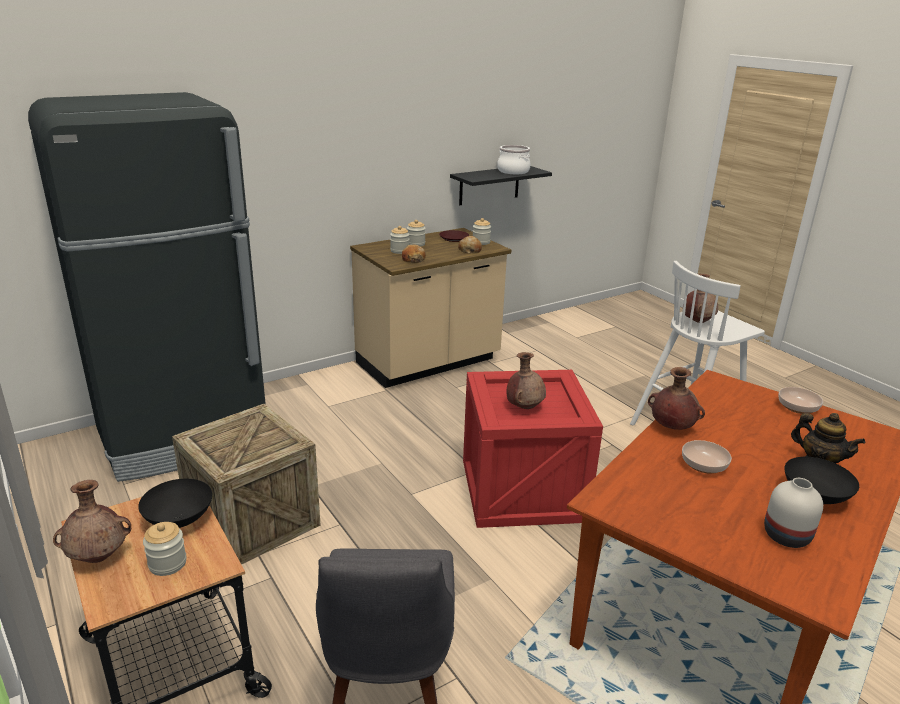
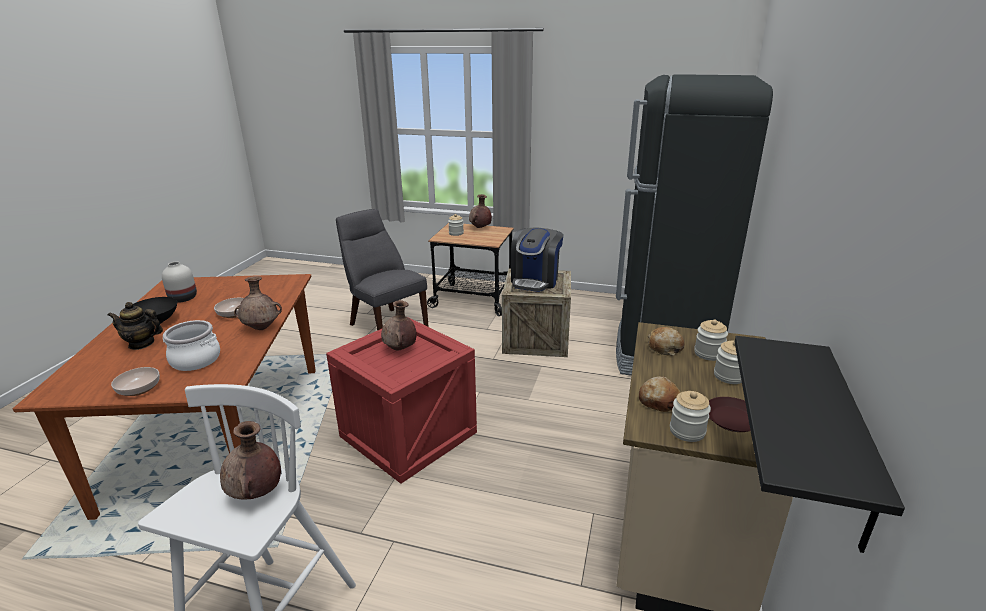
camera: 140 degrees right, 0 degrees up
(178, 519) = (477, 239): black bowl -> none
(241, 443) = (535, 280): none -> coffee machine
(513, 171) = (808, 424): cooking pot -> cooking pot (196, 360)

